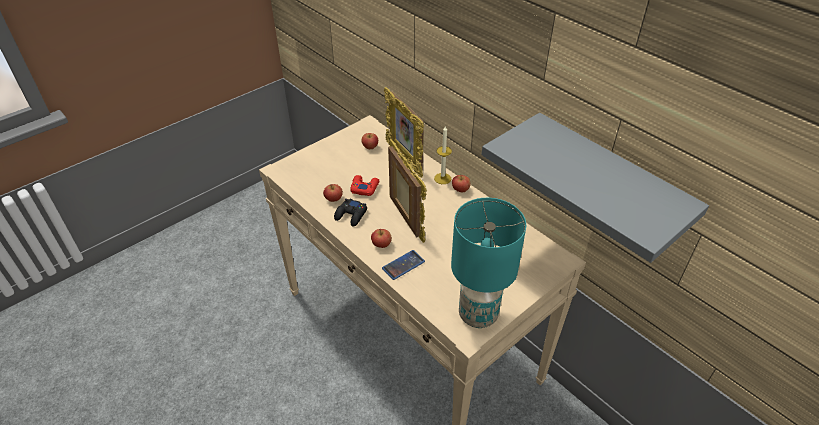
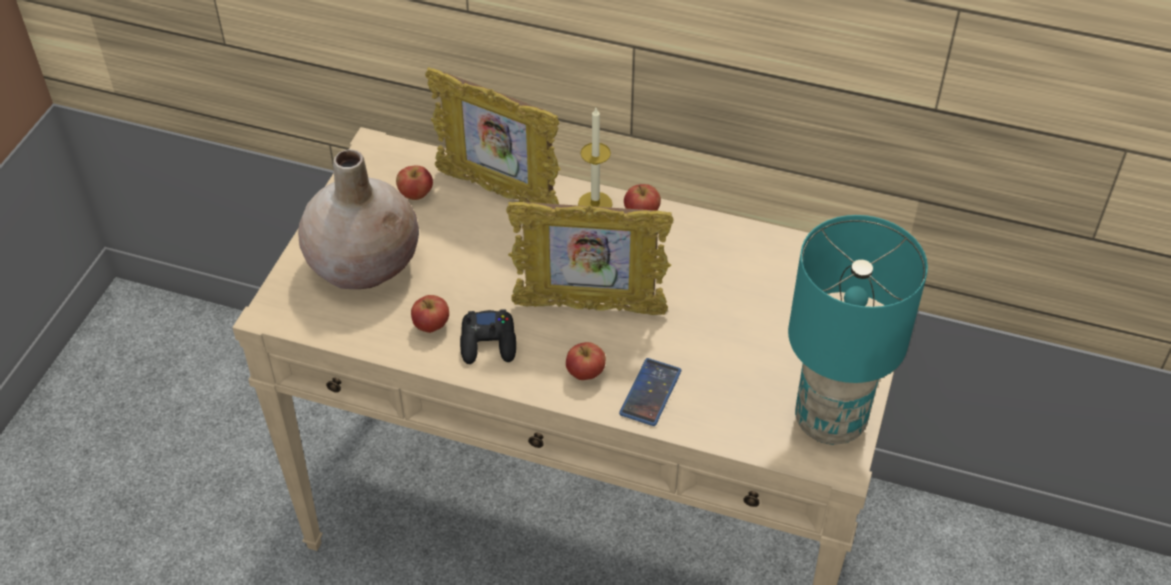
camera: 30 degrees left, 5 degrees up
(327, 165) = (364, 263): none -> beige vase
(364, 188) = (470, 279): red game controller -> none
(405, 219) = (589, 307): picture frame -> picture frame turned 150 degrees clockwise
(608, 182) = (949, 115): grey shelf -> none

